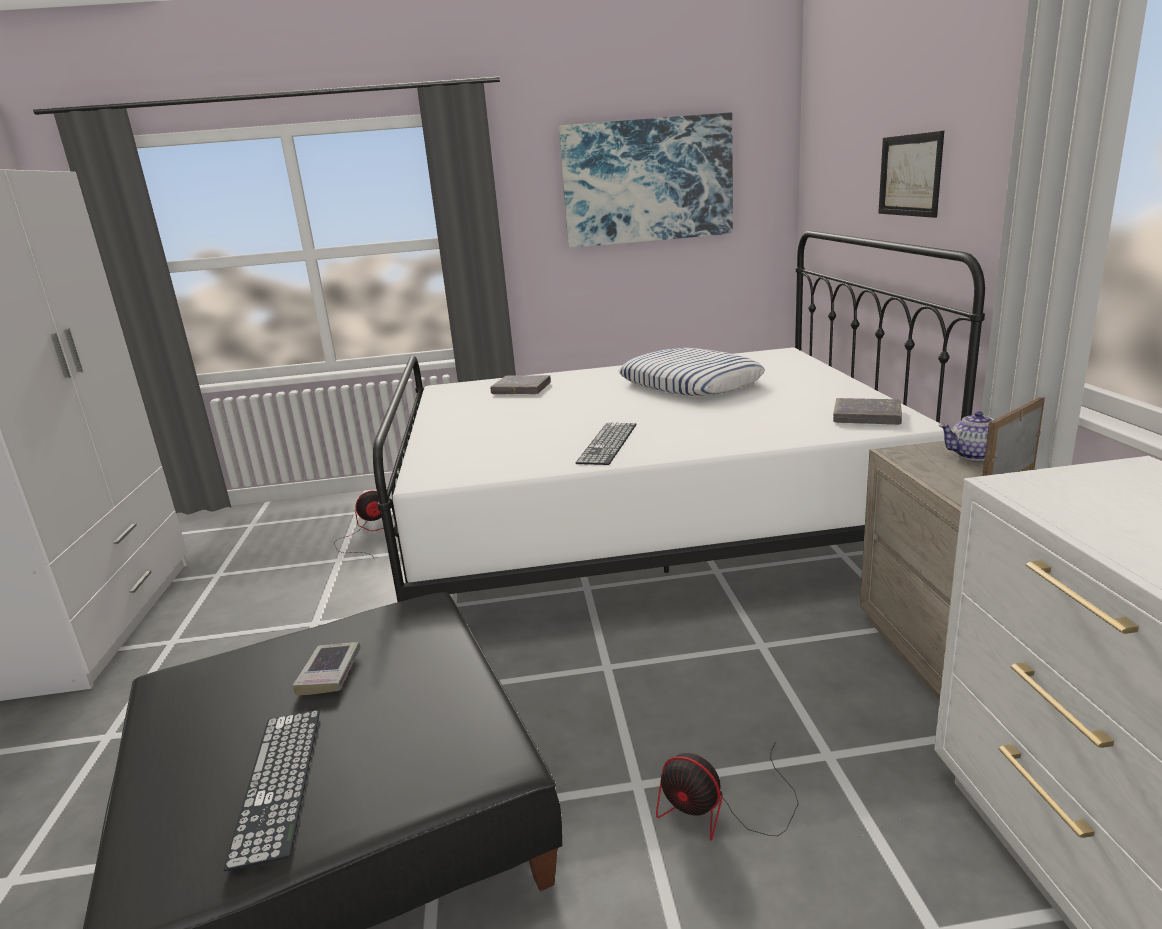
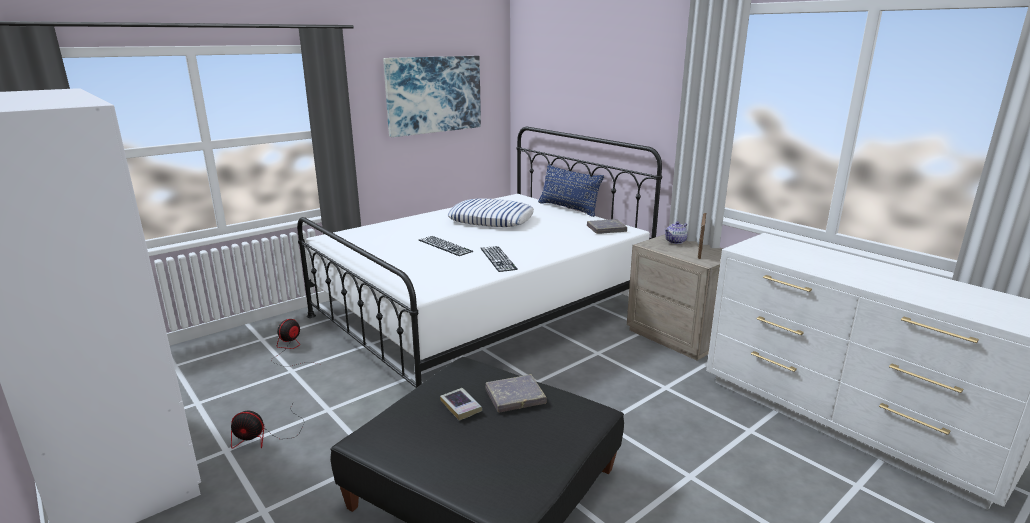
camera: 35 degrees left, 0 degrees up
(278, 781) = (510, 452): keyboard -> keyboard (445, 246)
(521, 389) = (388, 233): grey book -> grey book (515, 397)
(721, 810) = (646, 420): fan -> fan (266, 436)
(846, 376) = (568, 208): none -> blue pillow
(910, 175) = (605, 105): picture -> none

